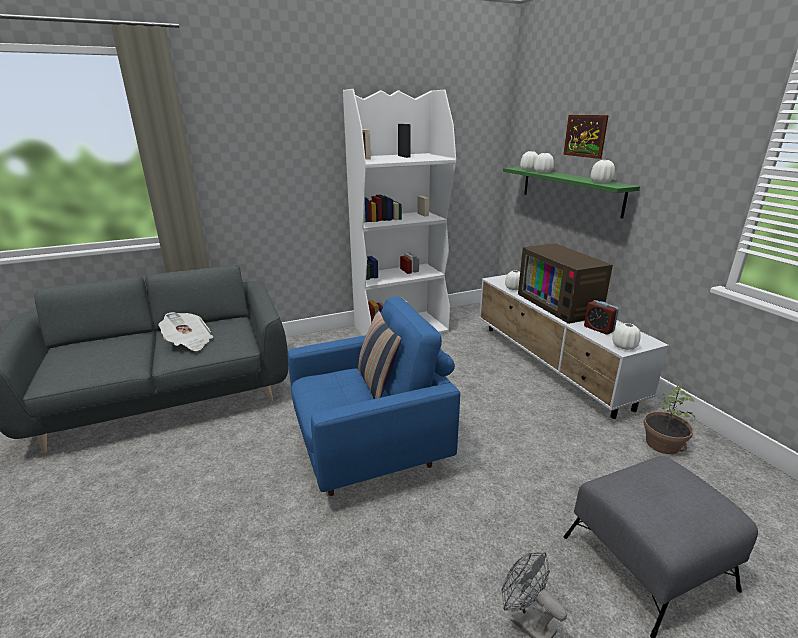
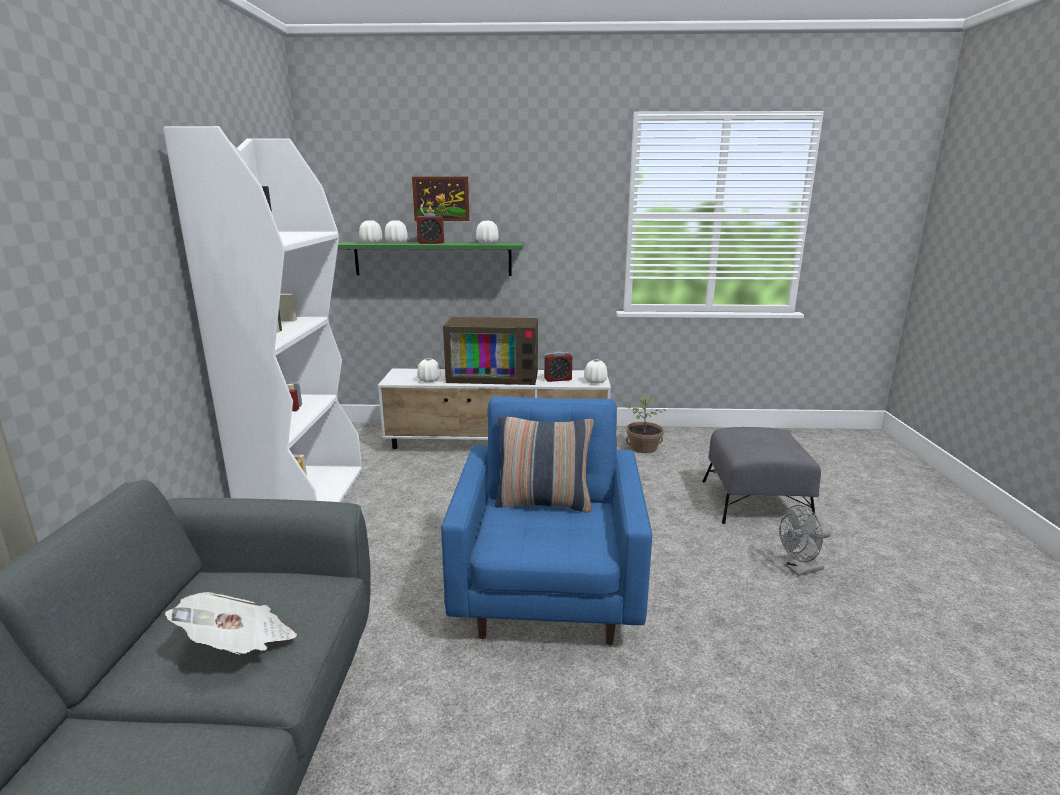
camera: 65 degrees left, 5 degrees down
(563, 175) = (431, 243): none -> alarm clock

